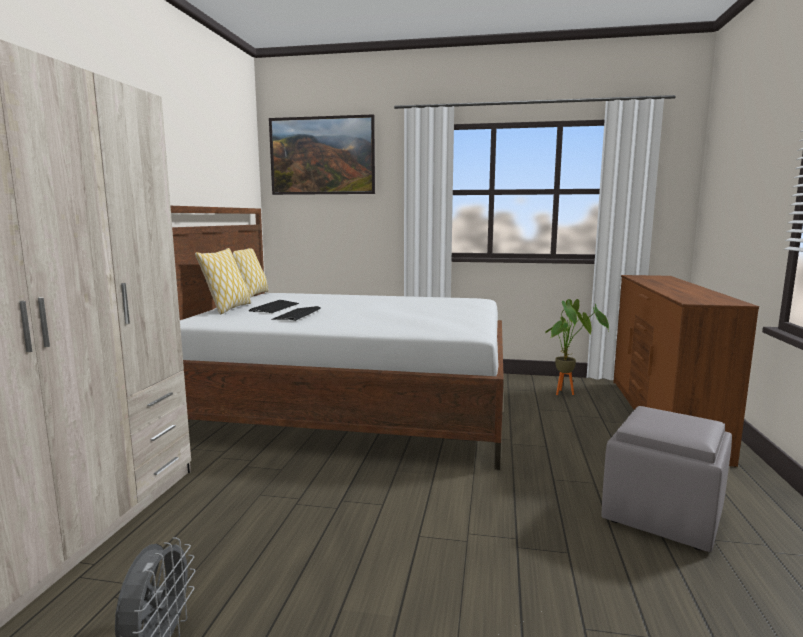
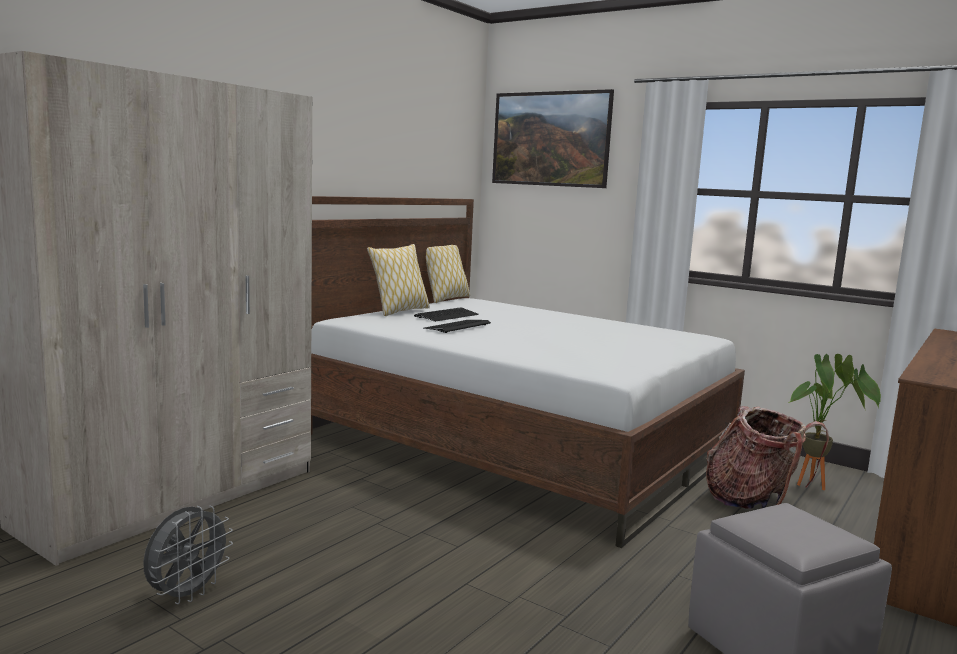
camera: 25 degrees right, 0 degrees up
(543, 412) = (753, 500): none -> backpack

